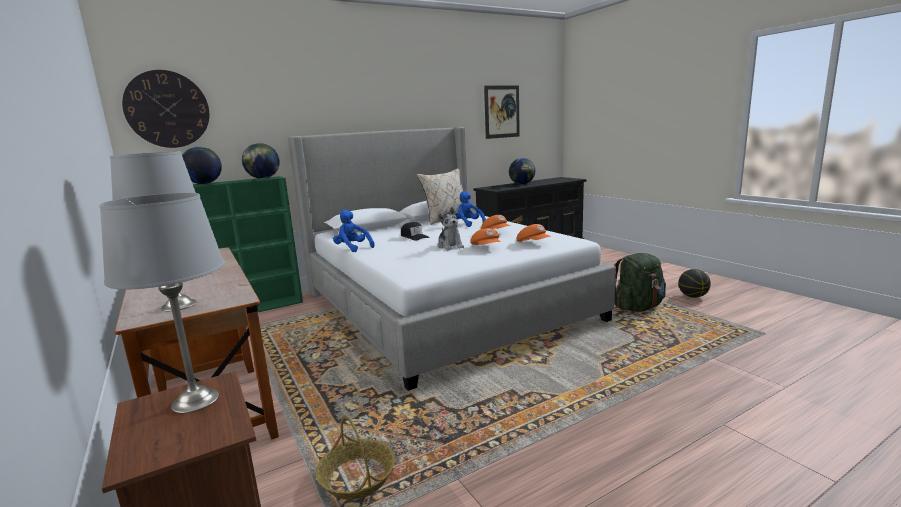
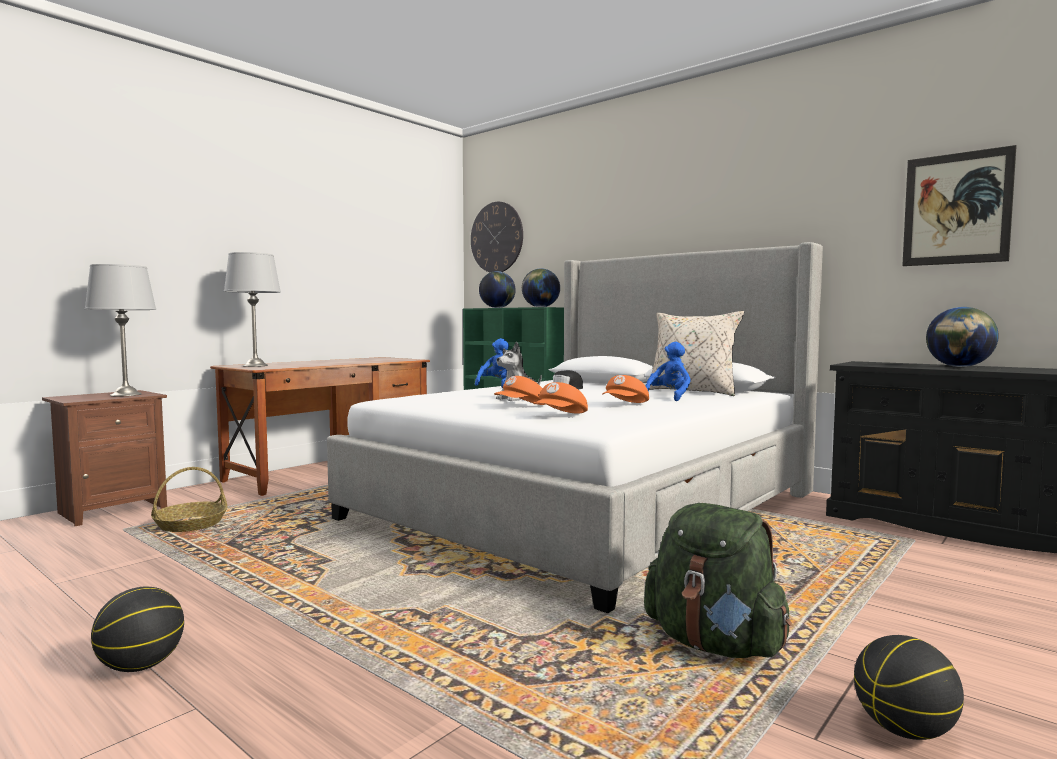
camera: 70 degrees right, 10 degrees down
(682, 452) = (140, 666): none -> basketball

